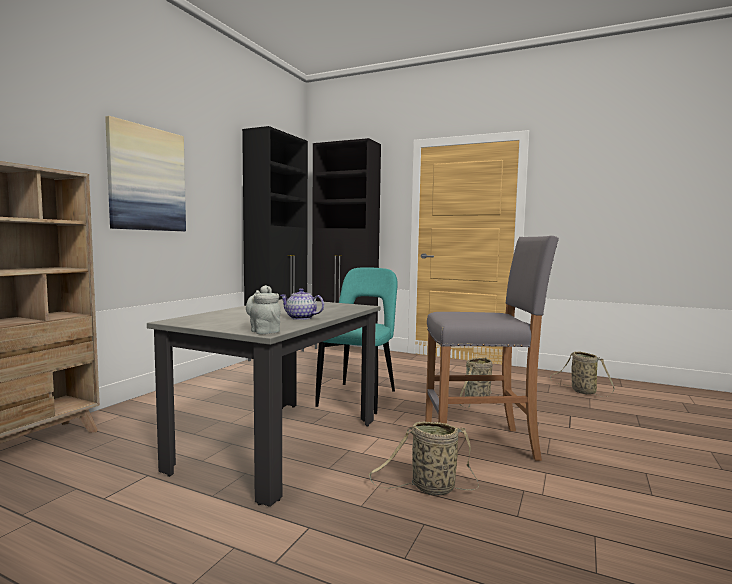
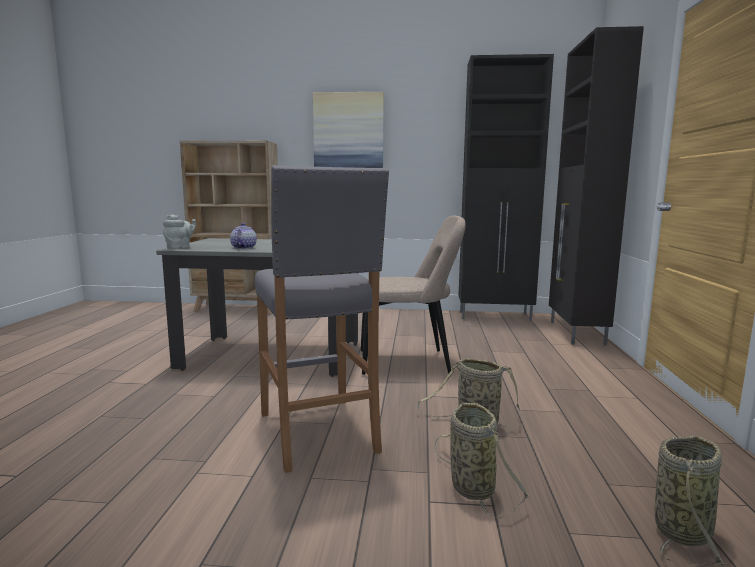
camera: 70 degrees right, 5 degrees up
(359, 397) = (409, 362): turquoise chair -> beige chair
(430, 488) = (204, 415): basket -> basket (470, 486)

